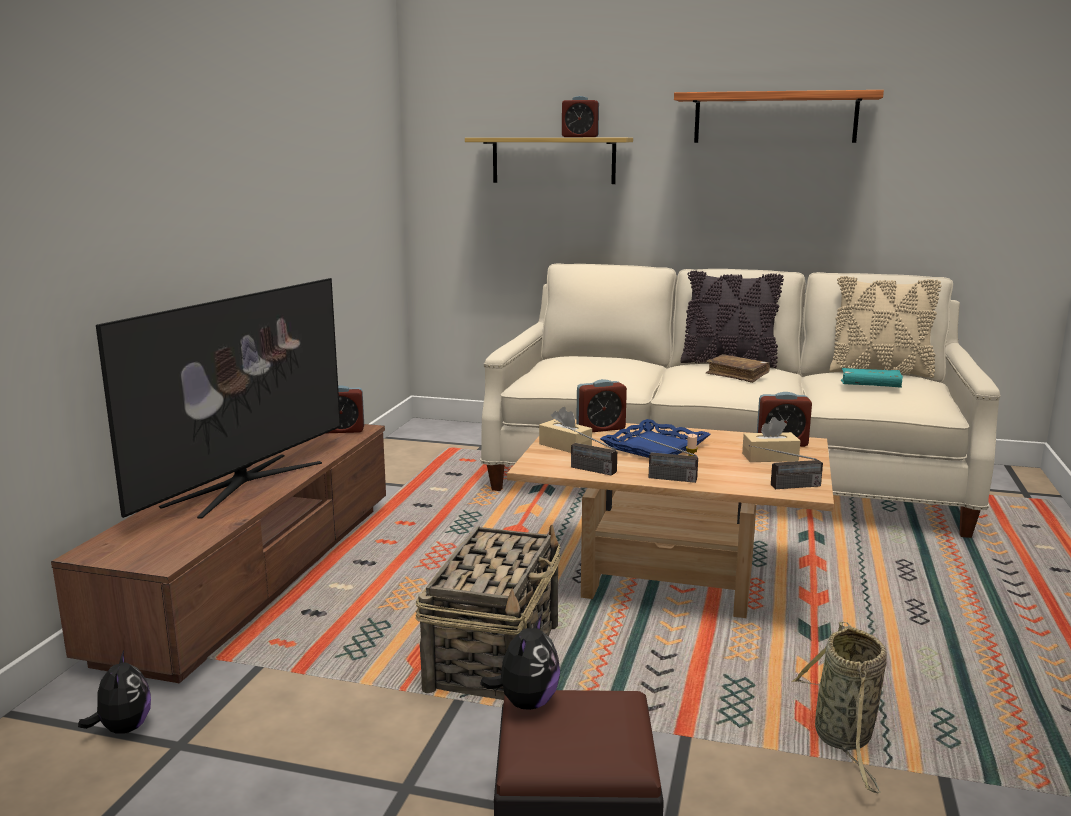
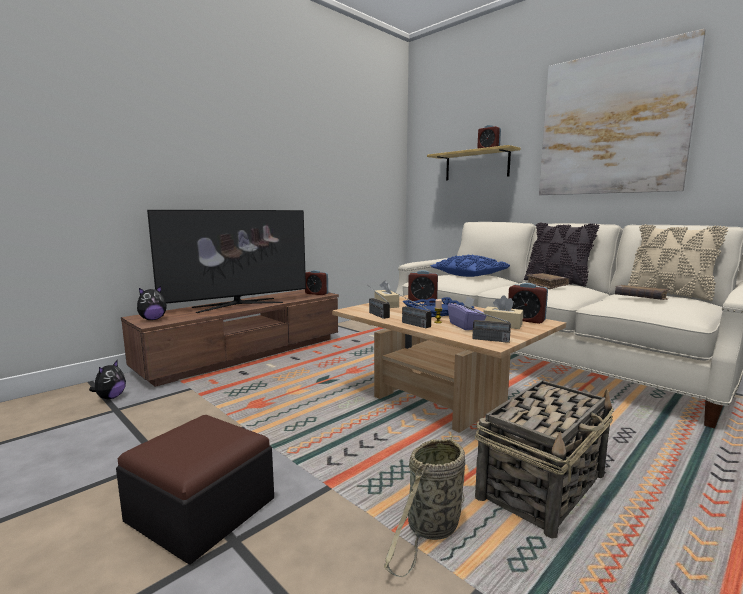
camera: 30 degrees right, 5 degrees down
(495, 656) = (291, 412): basket -> basket (542, 486)
(526, 703) = (194, 421): plush toy -> plush toy (153, 319)
(594, 362) = (469, 275): none -> blue pillow
(734, 468) = (466, 326): none -> purple tissue box
(775, 118) = (611, 124): shelf -> picture
(870, 386) = (640, 298): turquoise book -> brown book

